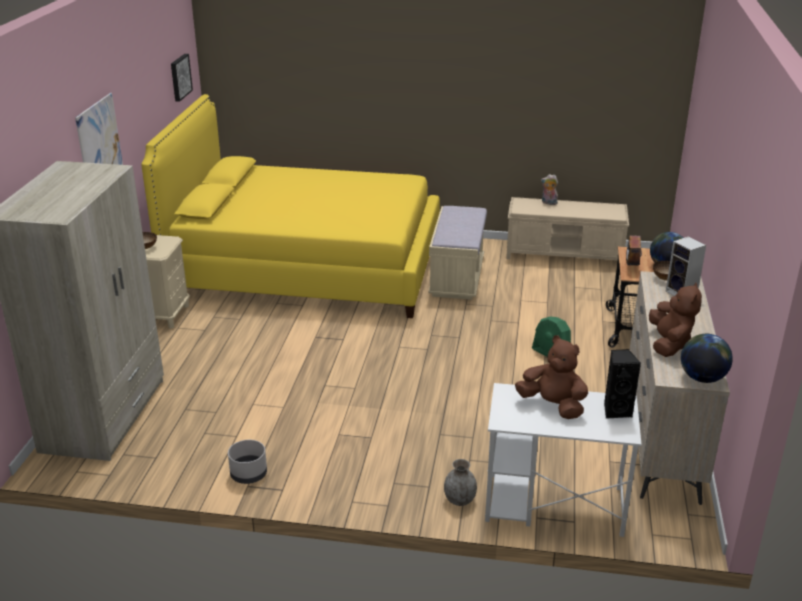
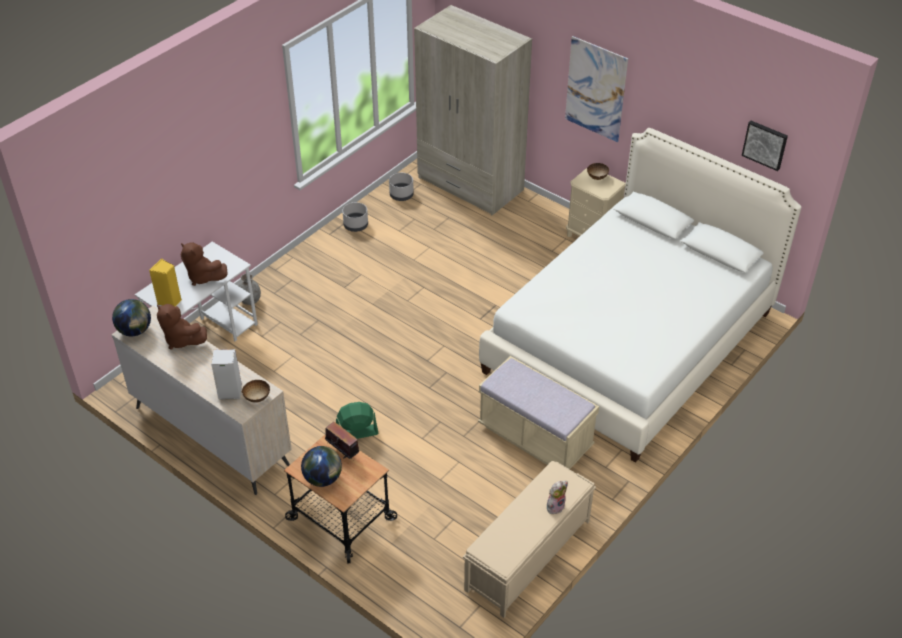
camera: 120 degrees right, 15 degrees up
(158, 461) = (401, 195): none -> grey planter
(306, 266) = (630, 341): yellow bed -> white bed
(553, 405) = (203, 277): brown plush toy -> brown plush toy turned 60 degrees clockwise
(616, 411) = (170, 301): black speaker -> yellow speaker

